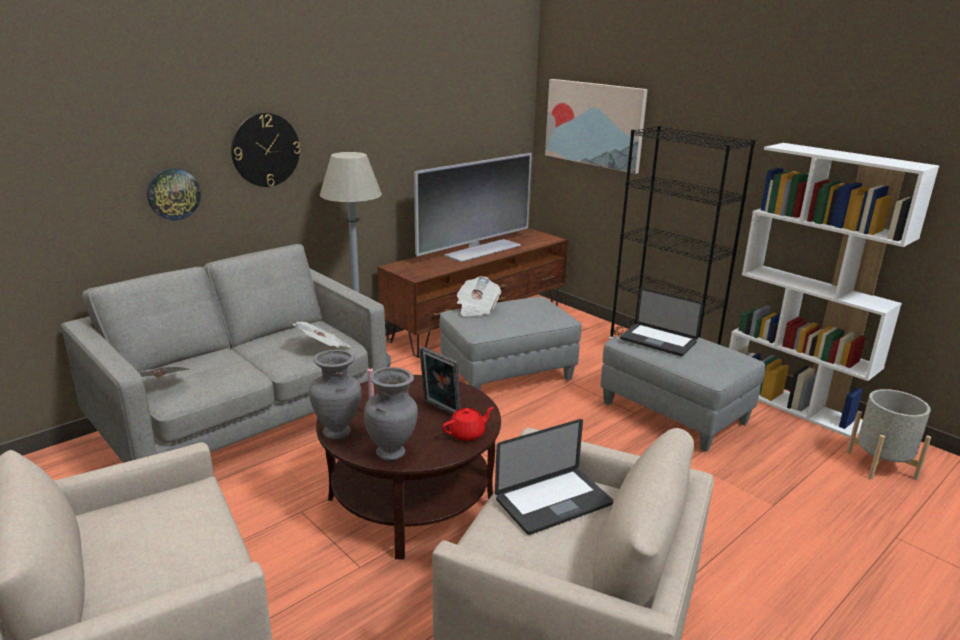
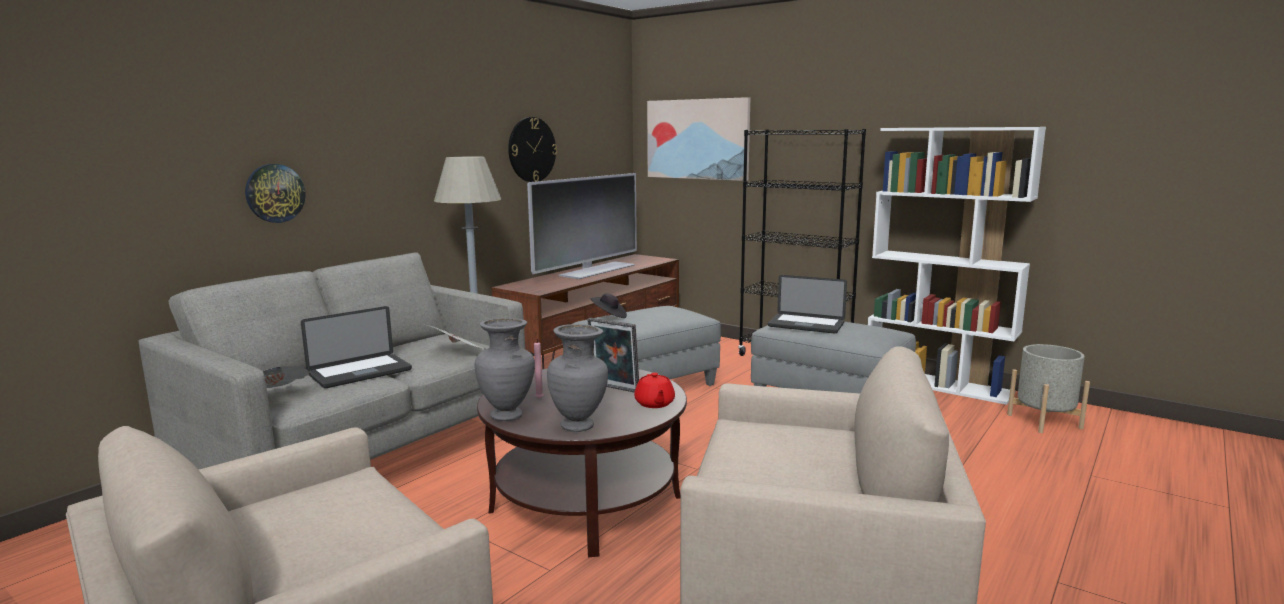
camera: 10 degrees left, 10 degrees down
(265, 150) = (374, 152): wall clock -> wall clock (531, 149)
(467, 434) = (654, 404): red teapot -> red teapot turned 120 degrees clockwise
(476, 309) = (609, 316): newspaper -> black hat
(553, 502) = (781, 443): laptop -> laptop (360, 372)

